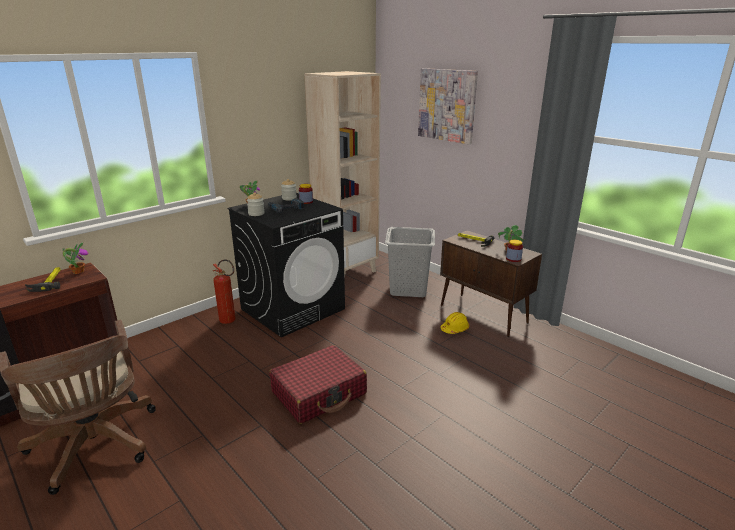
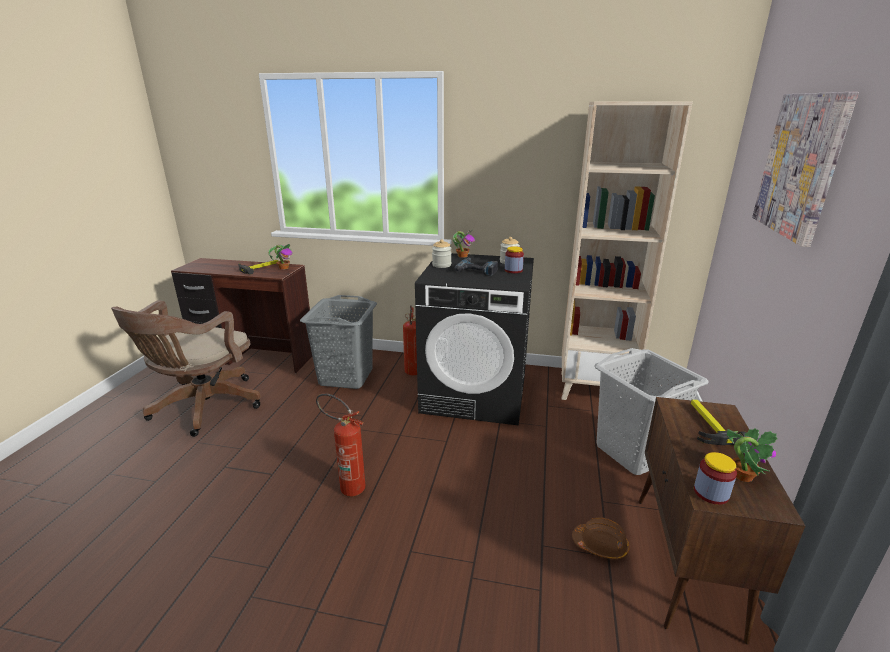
camera: 55 degrees right, 0 degrees up
(182, 351) = (345, 377): none -> grey laundry basket
(319, 393) = (347, 487): red suitcase -> fire extinguisher
(455, 329) = (600, 545): yellow hard hat -> brown hard hat

